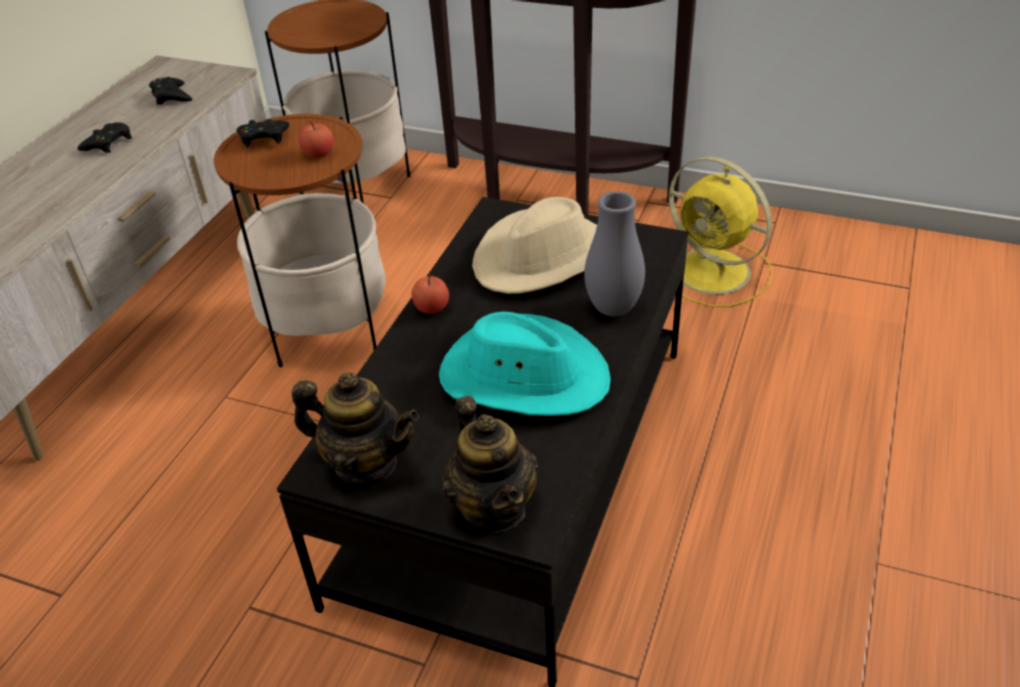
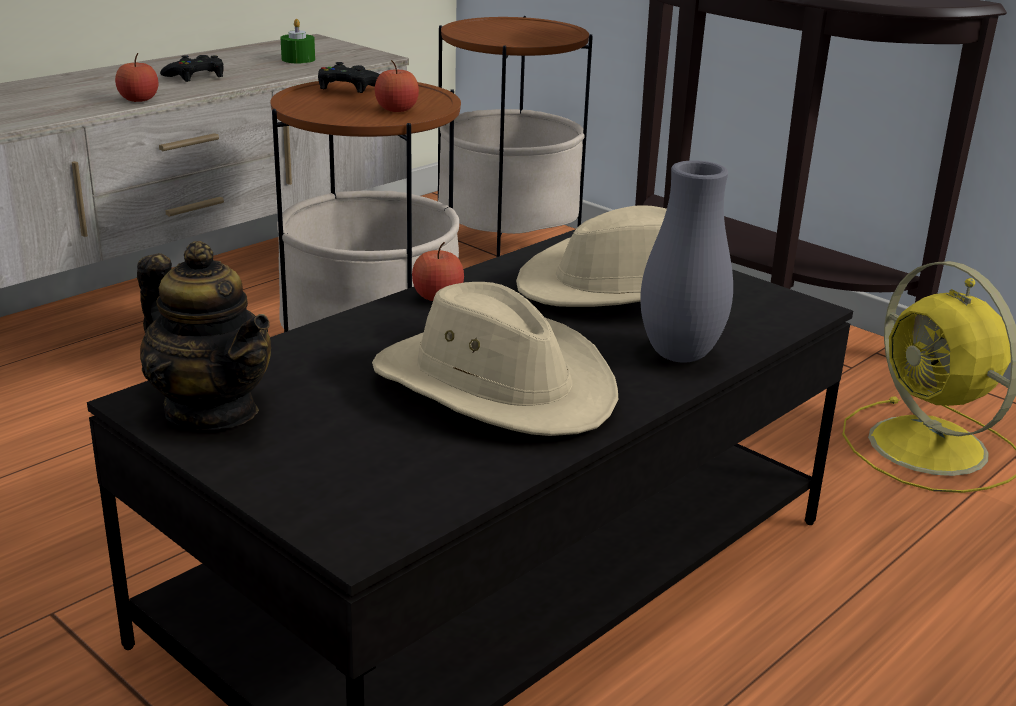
camera: 20 degrees right, 15 degrees down
(89, 188) = (138, 100): none -> apple
(171, 96) = (298, 59): black game controller -> green candle
(493, 507) = (330, 499): teapot -> none
(523, 375) = (496, 385): turquoise hat -> beige hat

